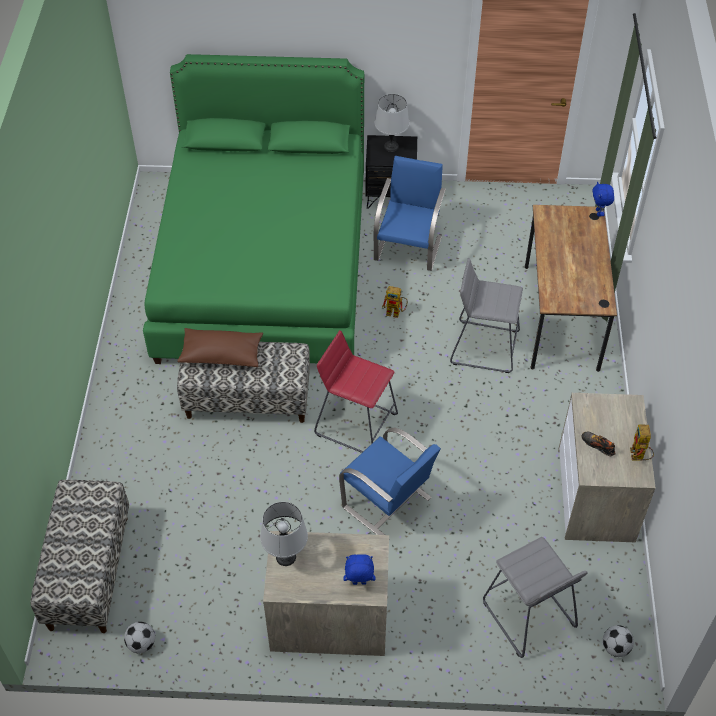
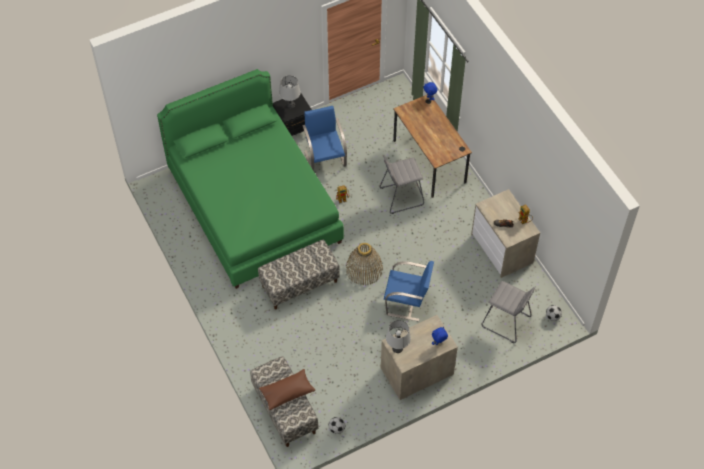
camera: 30 degrees left, 5 degrees up
(221, 354) = (283, 266): brown pillow -> brown pillow (287, 392)
(356, 423) = (364, 269): red stool -> basket

